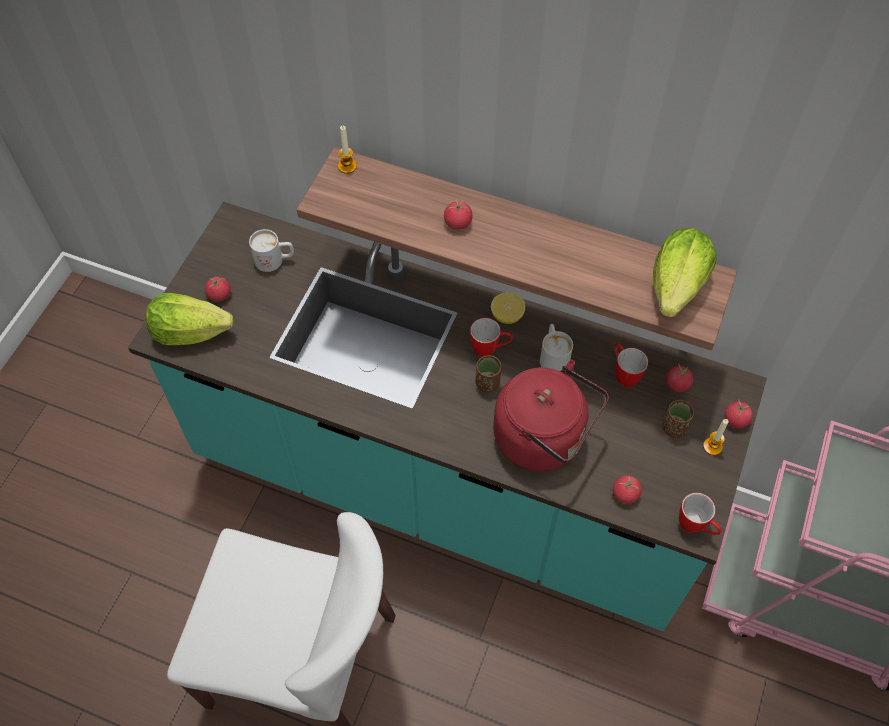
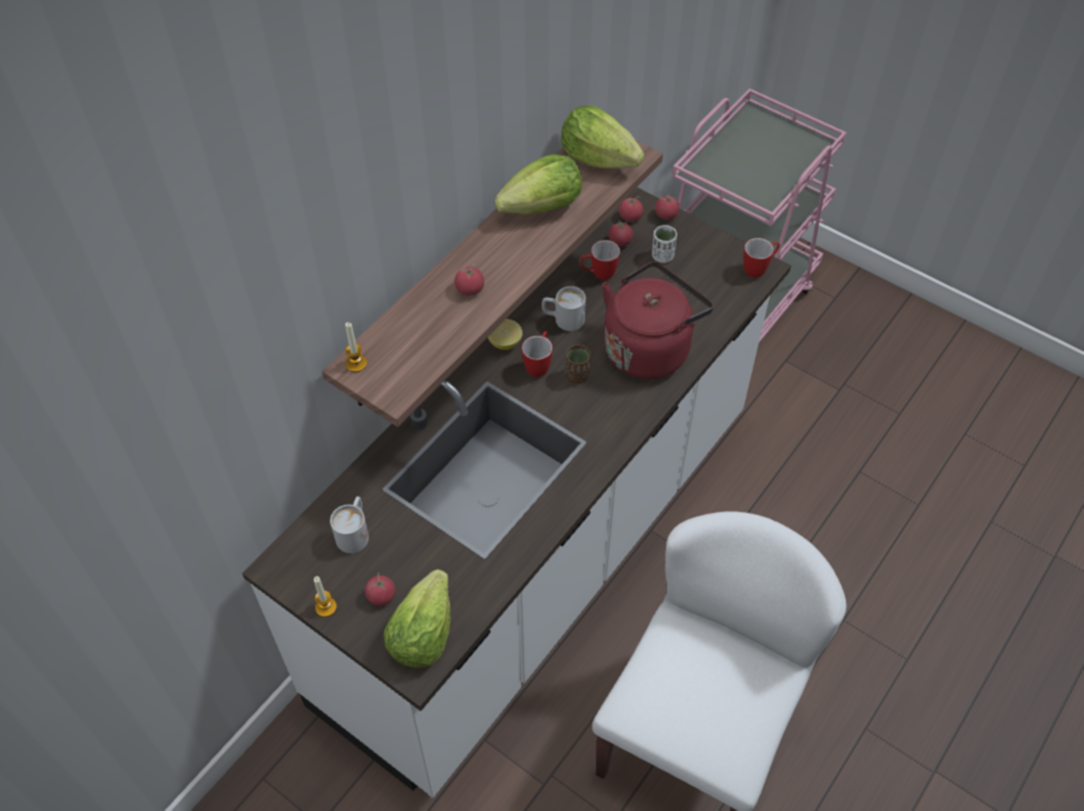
camera: 75 degrees left, 5 degrees down
(444, 488) = (542, 558): turquoise counter -> white counter
(585, 255) = (543, 207): none -> lettuce
(625, 494) = (718, 305): tomato -> tomato (630, 217)
(674, 428) = (662, 256): brown cup -> white cup
(712, 446) = (687, 236): candle -> candle (326, 607)

